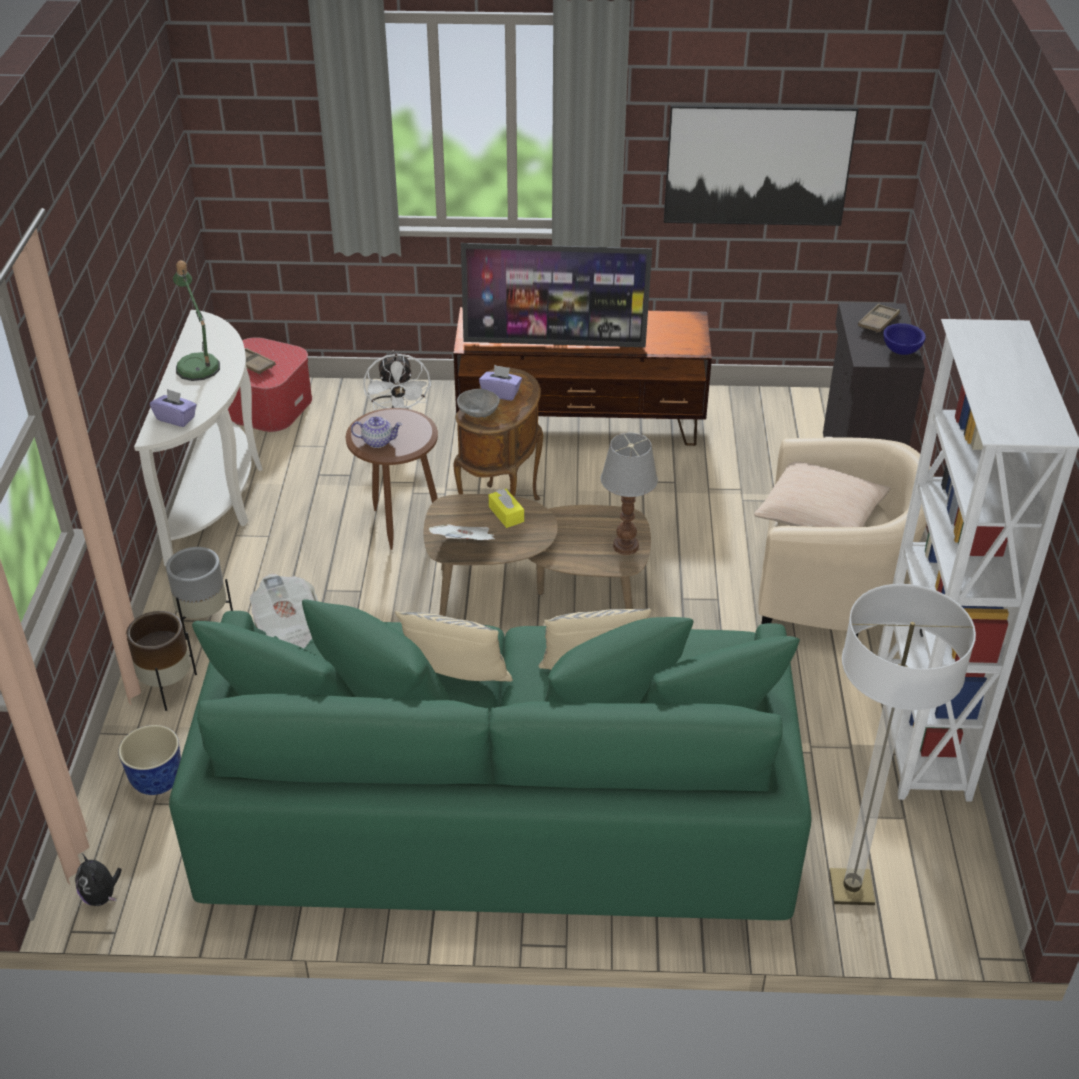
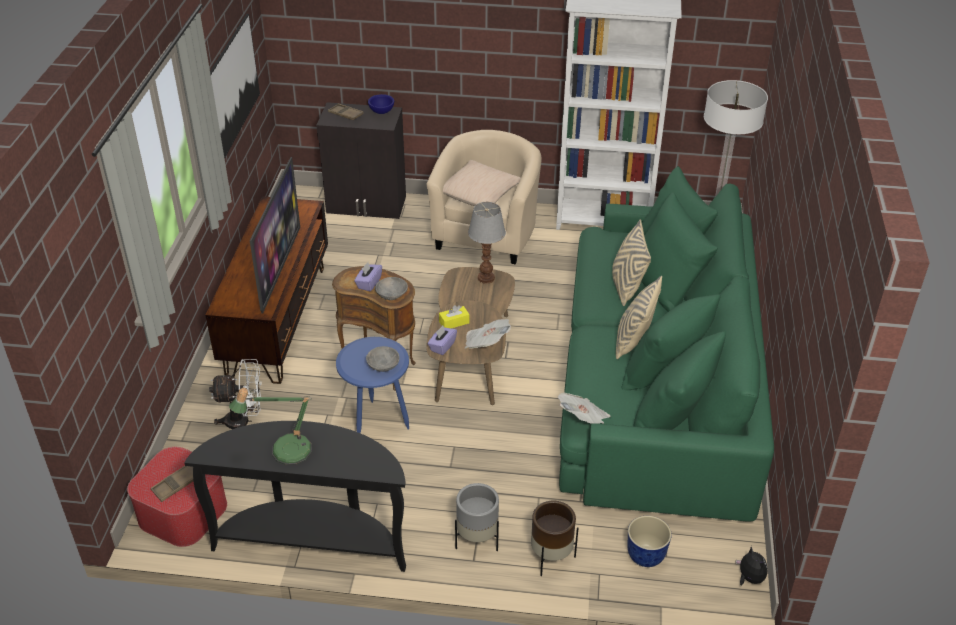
camera: 85 degrees left, 0 degrees up
(102, 896) = (749, 578): plush toy -> plush toy turned 90 degrees counterclockwise
(176, 418) = (368, 459): purple tissue box -> purple tissue box (442, 346)
(219, 496) = (313, 540): white console table -> black console table
(378, 441) = (382, 366): teapot -> grey bowl
(398, 523) = (377, 424): brown side table -> blue side table

